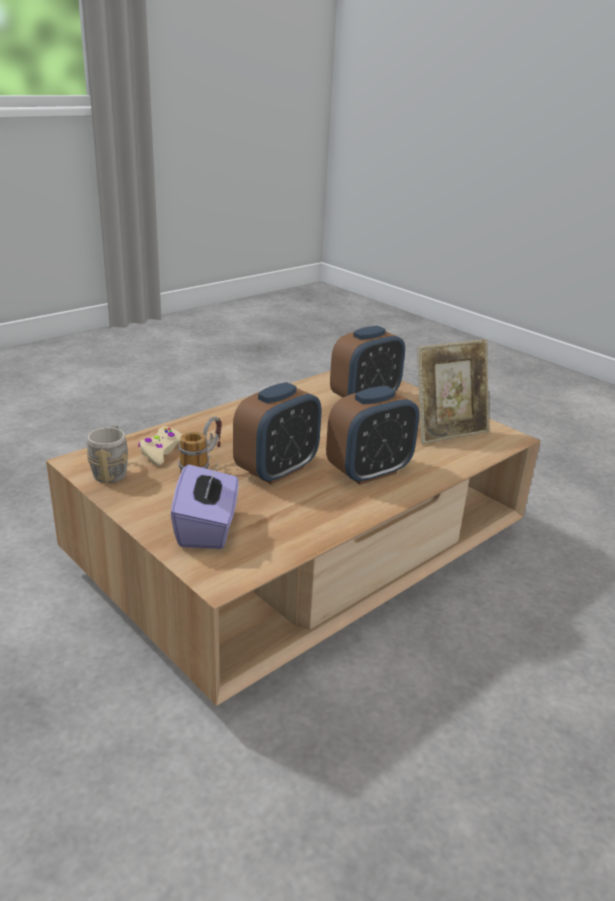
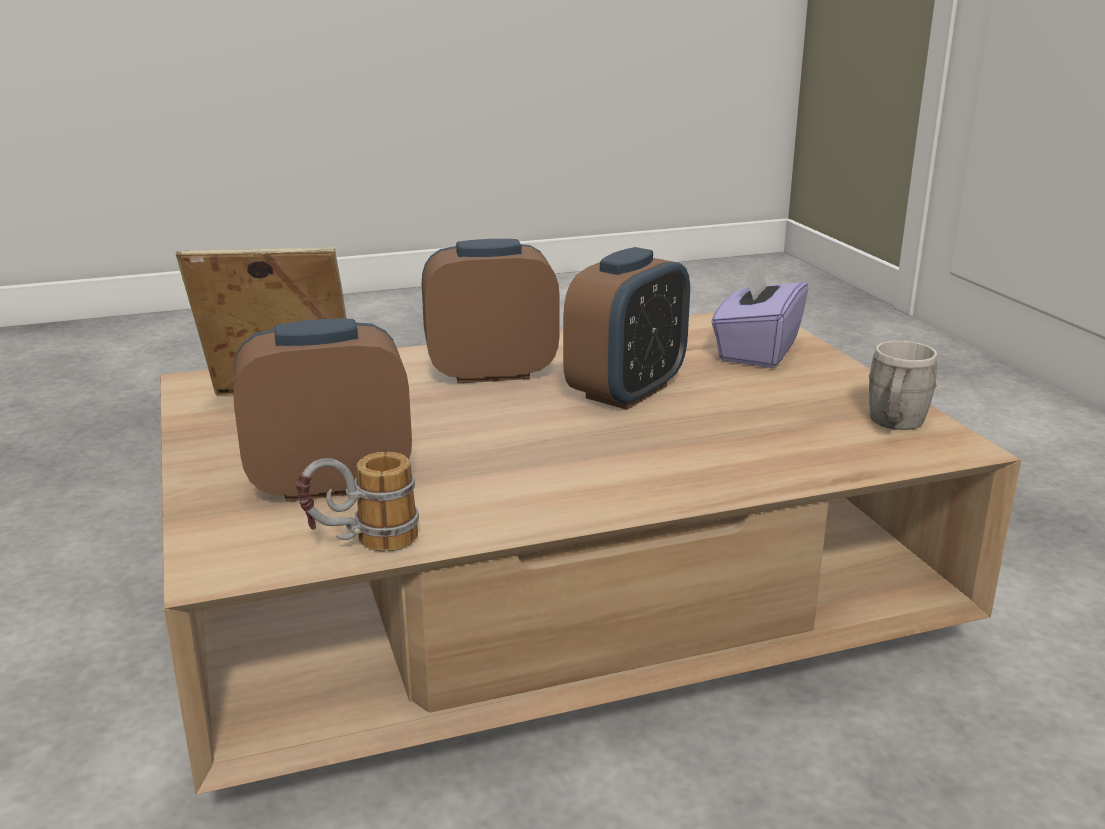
camera: 155 degrees left, 5 degrees down
(163, 452) = (807, 441): beige game controller -> none
(203, 467) = (742, 411): mug -> mug (362, 545)
(277, 470) = (626, 392): alarm clock -> alarm clock turned 150 degrees clockwise

